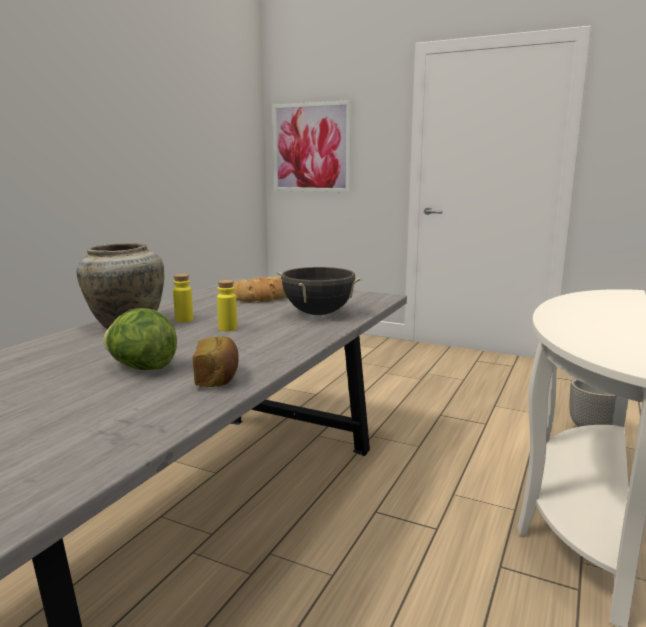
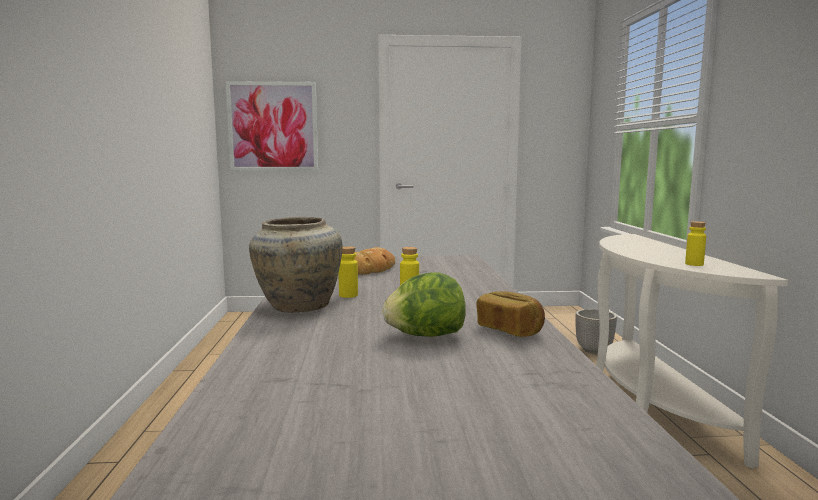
camera: 30 degrees left, 5 degrees down
(318, 314) = (451, 275): black cooking pot -> none
(593, 341) = (694, 264): none -> yellow bottle

